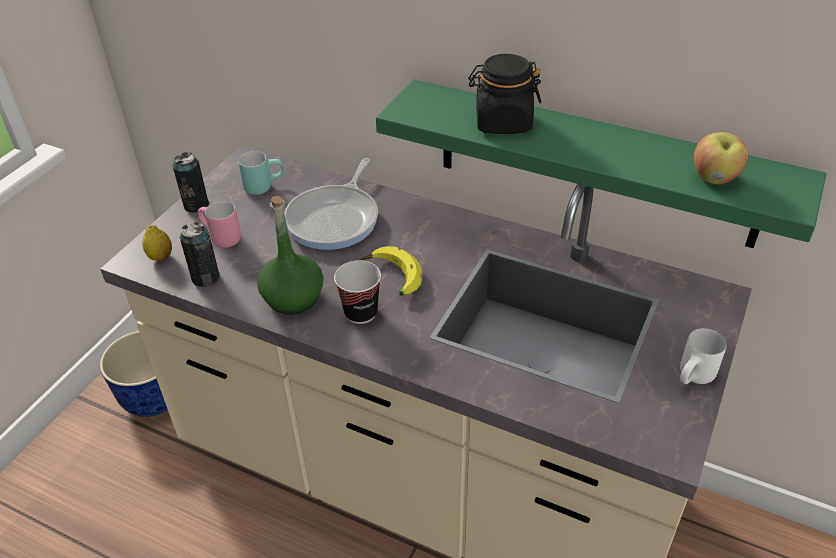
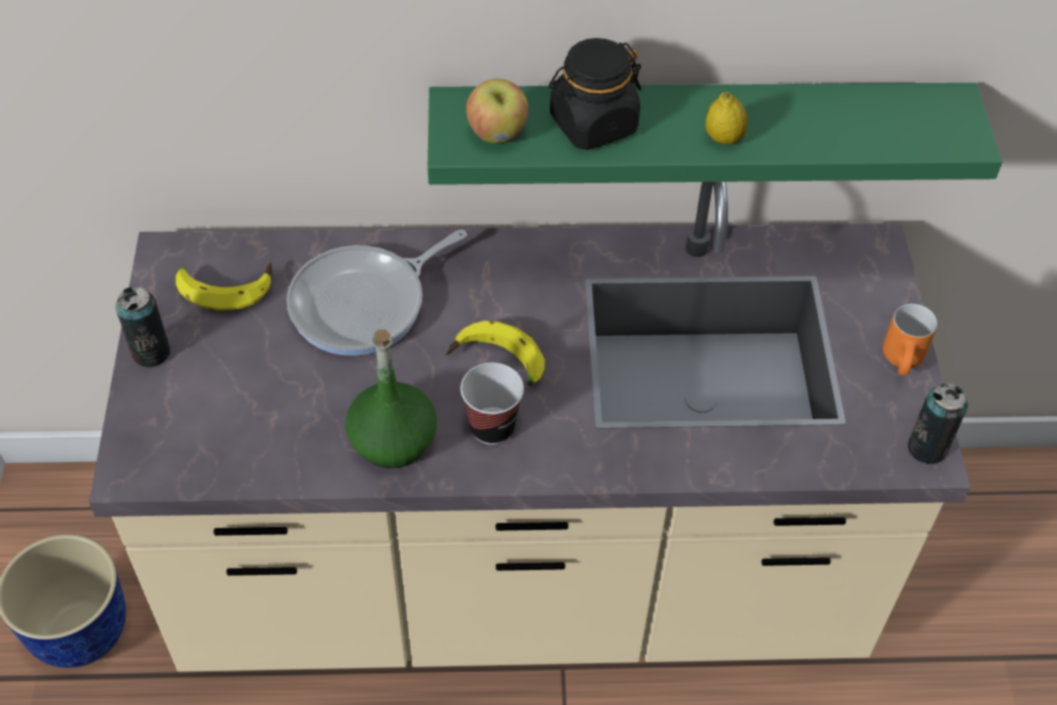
camera: 30 degrees left, 10 degrees up
(161, 257) = (165, 451): lemon -> lemon (723, 138)
(205, 278) = (254, 458): can -> can (927, 448)
(220, 238) = (227, 392): pink mug -> none
(264, 185) = (226, 286): turquoise mug -> banana
(335, 219) = (365, 304): frying pan -> frying pan turned 60 degrees clockwise
(695, 379) = (904, 362): white mug -> orange mug
(715, 178) = (874, 130): apple -> apple (497, 133)

